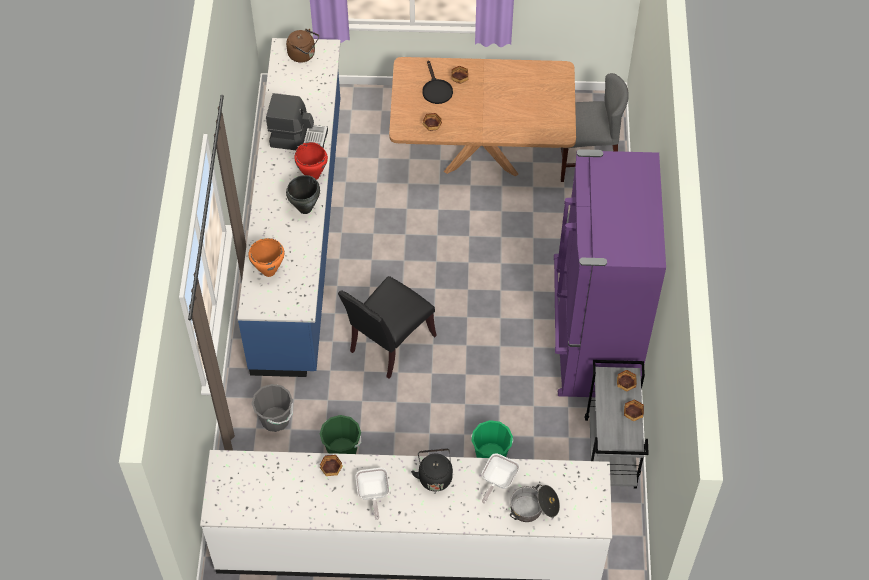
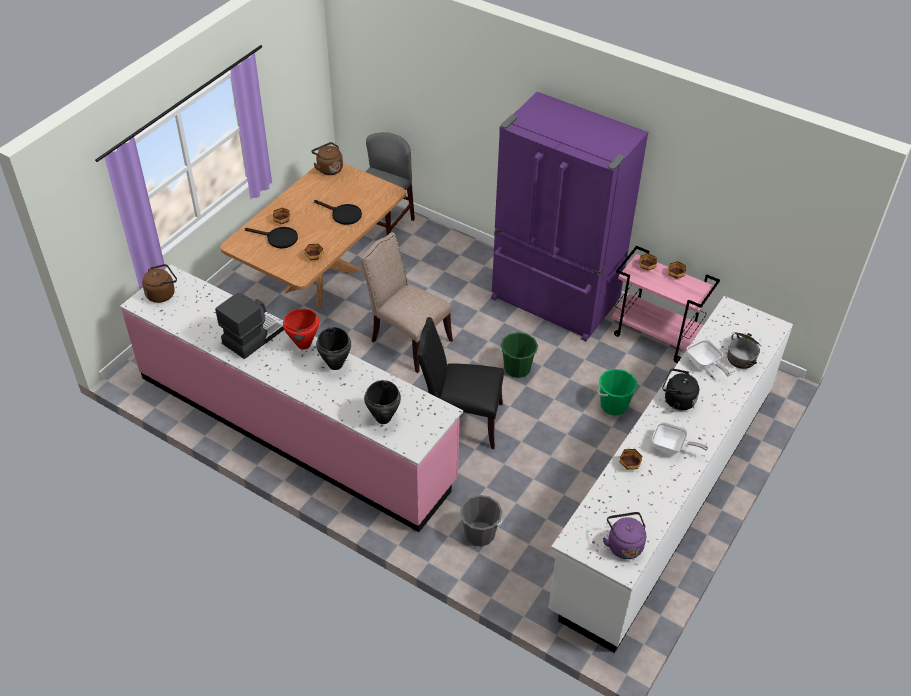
camera: 60 degrees left, 10 degrees down
(241, 501) = (623, 544): none -> purple kettle
(268, 271) = (383, 418): orange cooking pot -> black cooking pot
(300, 232) = (294, 428): blue counter -> pink counter
(342, 450) = (545, 500): green bucket -> green bucket (517, 368)
(389, 345) = (461, 420): black chair -> black chair turned 120 degrees clockwise
(454, 257) = (407, 340): none -> beige chair
(502, 116) = (343, 215): none -> black frying pan
(556, 72) = (328, 168): none -> brown kettle
(611, 453) = (656, 336): grey cart -> pink cart

